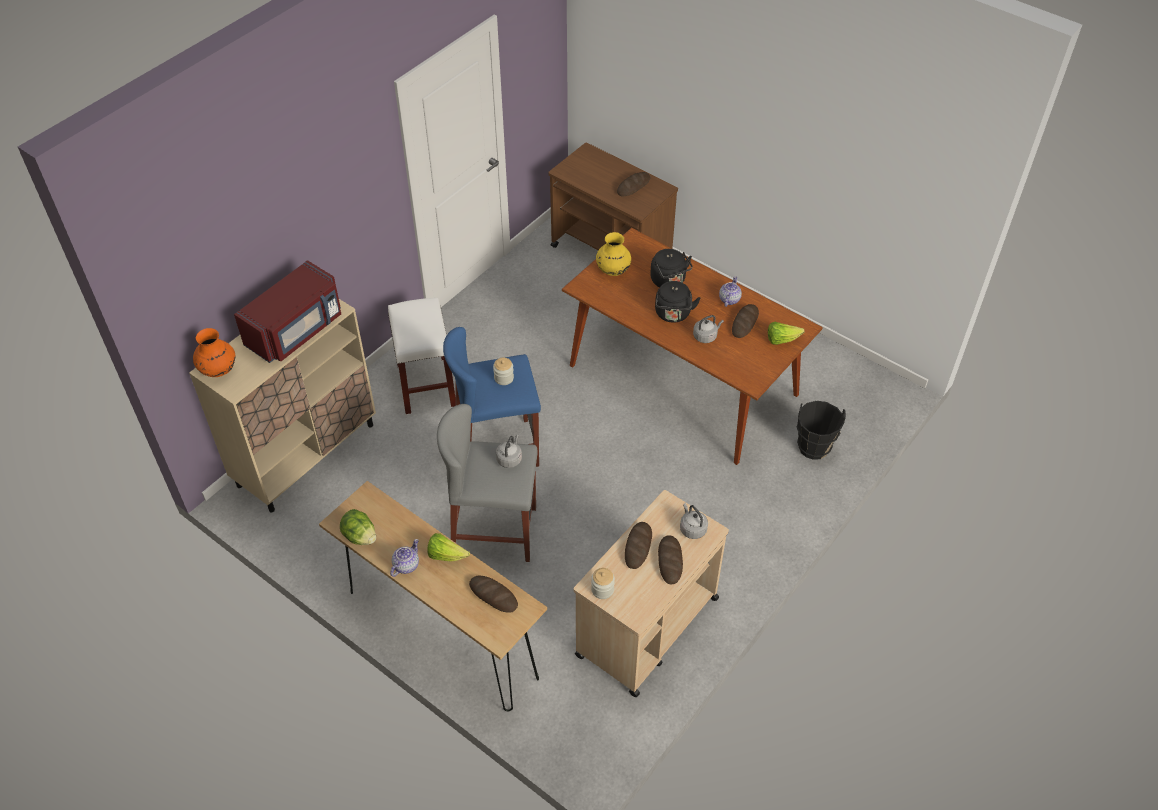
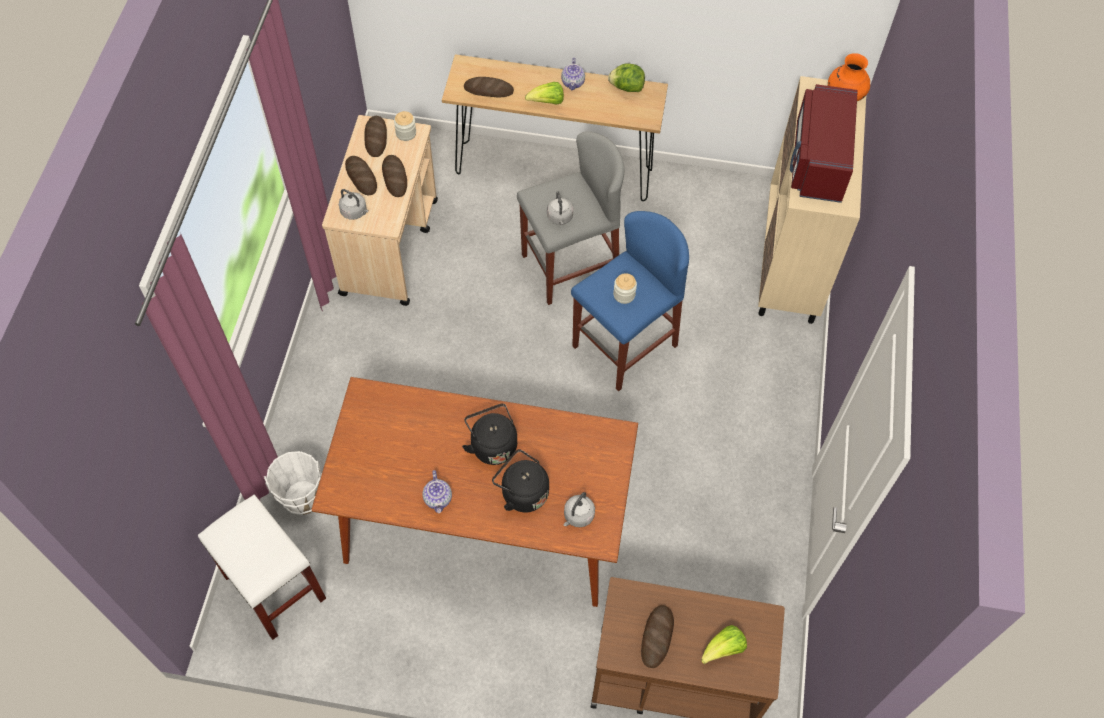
camera: 150 degrees right, 10 degrees up
(425, 384) = (746, 382): white stool -> white stool (276, 587)
(613, 270) = (597, 477): yellow vase -> none
(706, 336) = (440, 431): grey kettle -> grey kettle (578, 516)
(744, 323) = (405, 471): bread -> bread (376, 138)
(781, 339) = (352, 467): lettuce -> lettuce (723, 649)
(813, 448) = (302, 498): black bucket -> white bucket

